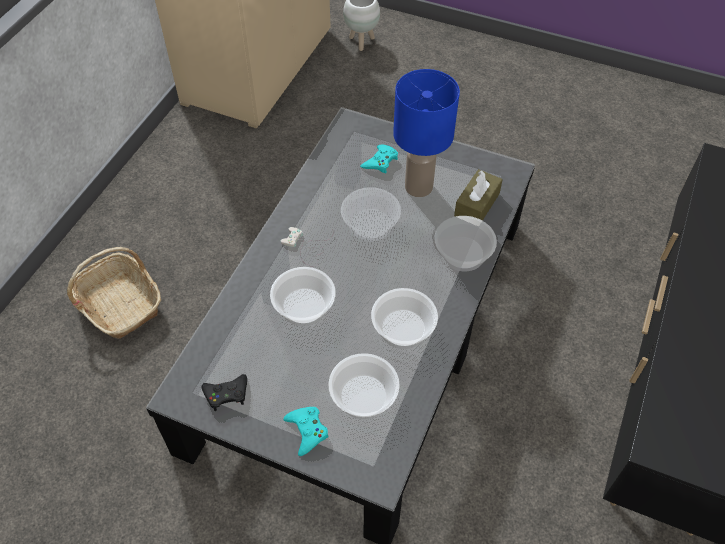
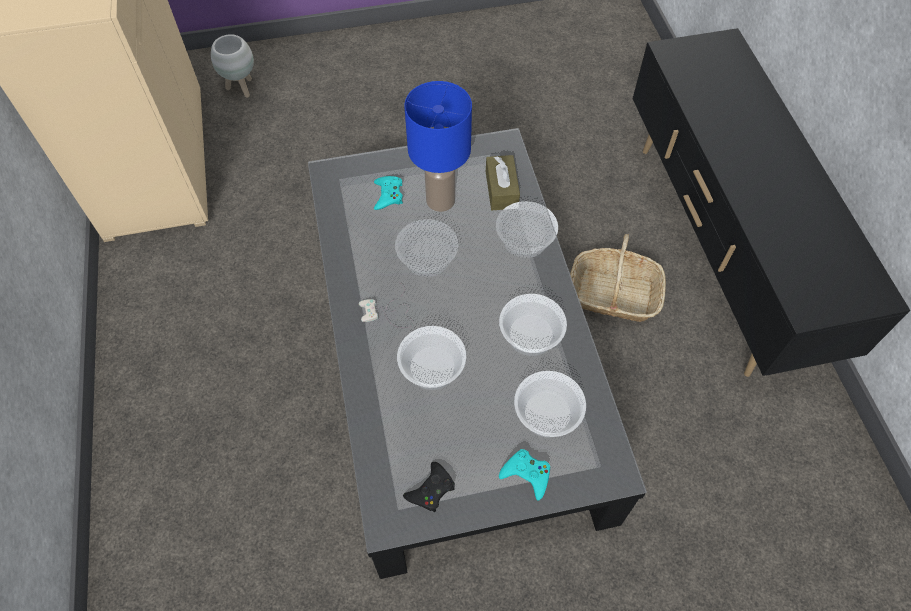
camera: 35 degrees left, 5 degrees up
(120, 304) = (211, 474): basket -> basket (613, 294)

